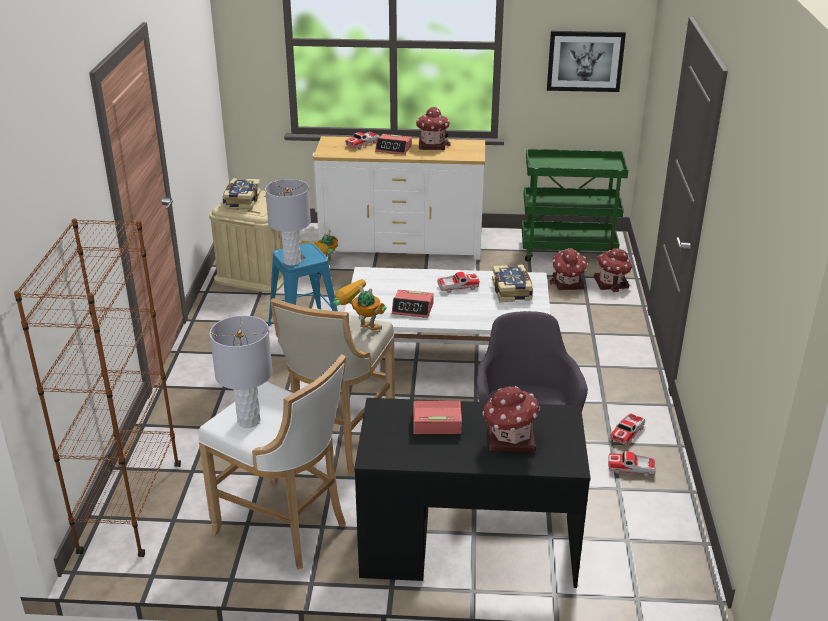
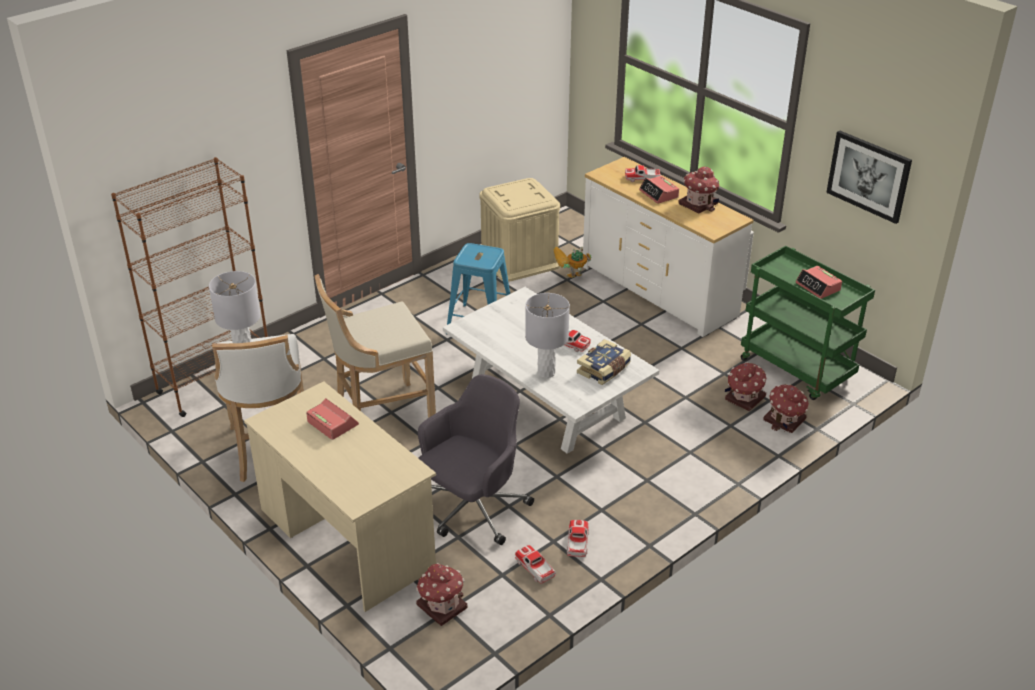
camera: 45 degrees right, 5 degrees up
(241, 201) = (513, 189): book -> none
(292, 261) = (465, 258): grey table lamp -> grey table lamp (546, 373)
(360, 329) = (402, 332): toy robot -> none
(413, 309) = (508, 342): alarm clock -> alarm clock (818, 287)
(467, 547) = (346, 538): black desk -> beige desk
(509, 439) = (353, 463): toy house -> toy house (441, 605)
(627, 433) = (577, 543): toy car -> toy car turned 105 degrees clockwise

